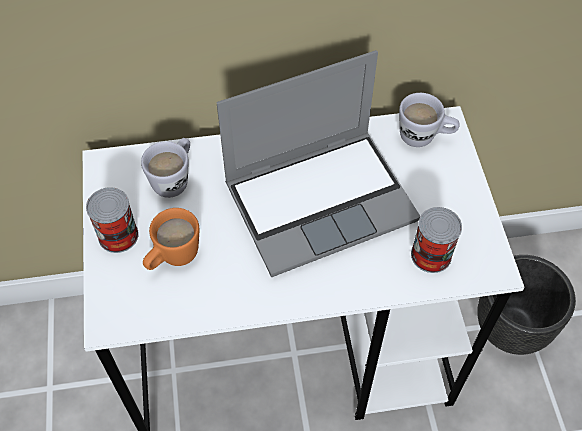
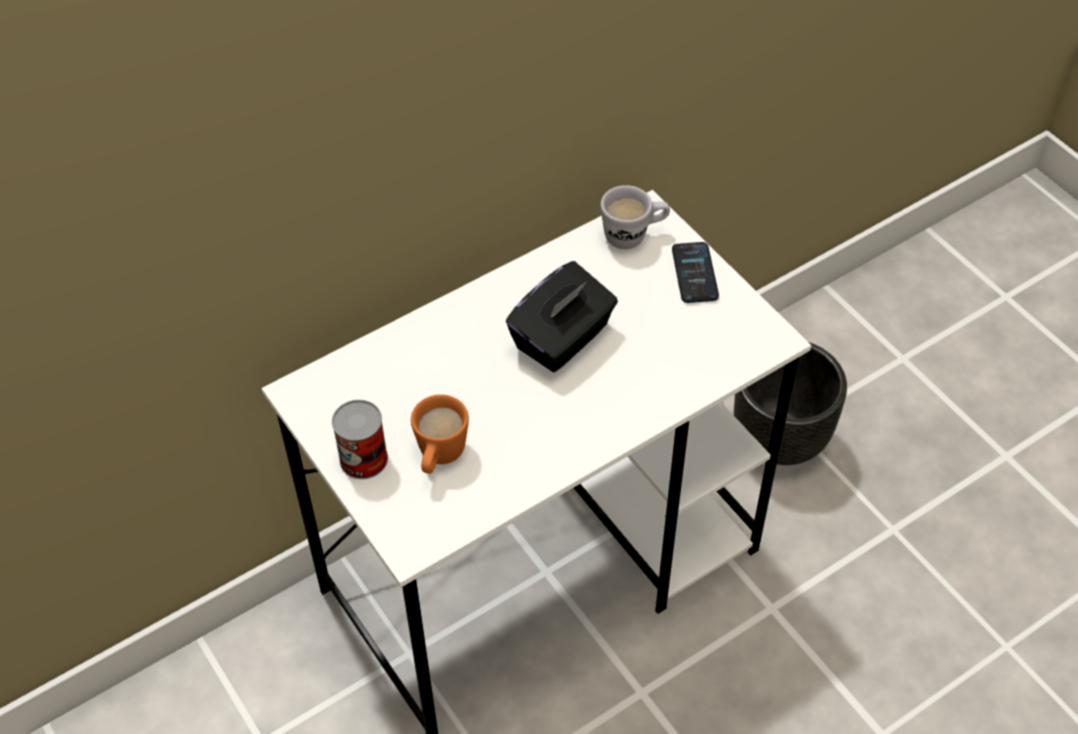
camera: 25 degrees left, 5 degrees down
(174, 179) = (389, 377): white mug -> none
(321, 200) = (562, 339): laptop -> black tissue box
(431, 255) = (705, 350): can -> none
(457, 187) = (694, 273): none -> phone

